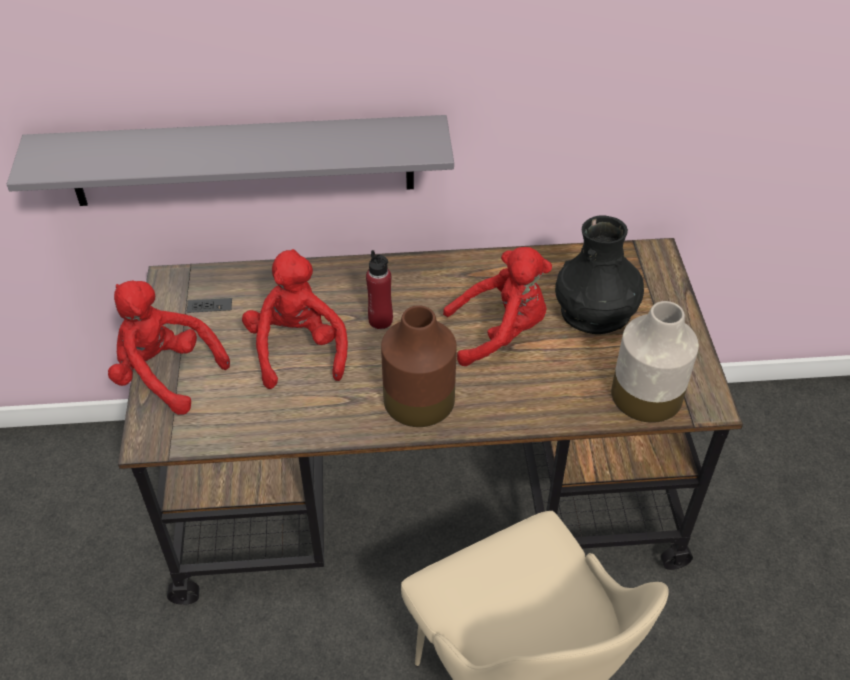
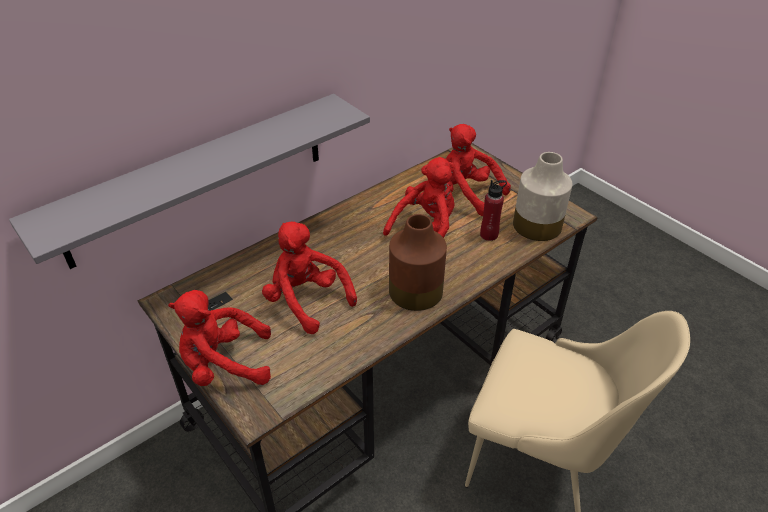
camera: 35 degrees left, 5 degrees down
(380, 320) = (345, 257): red bottle -> red bottle (489, 235)
(595, 311) = (466, 195): black vase -> red plush toy

